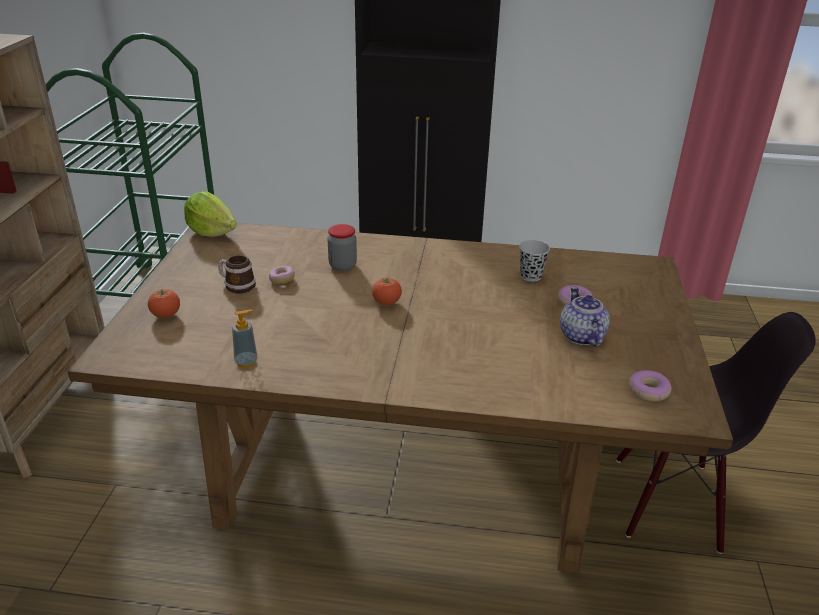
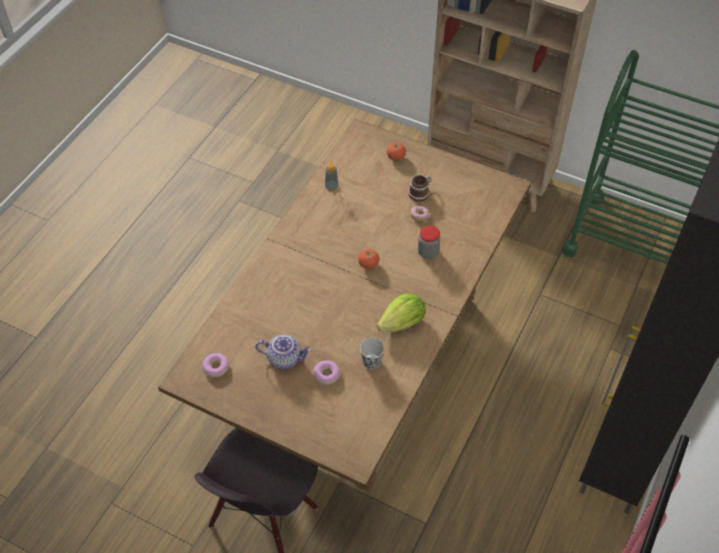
camera: 110 degrees right, 20 degrees up
(211, 232) = (505, 188): lettuce -> lettuce (402, 323)

